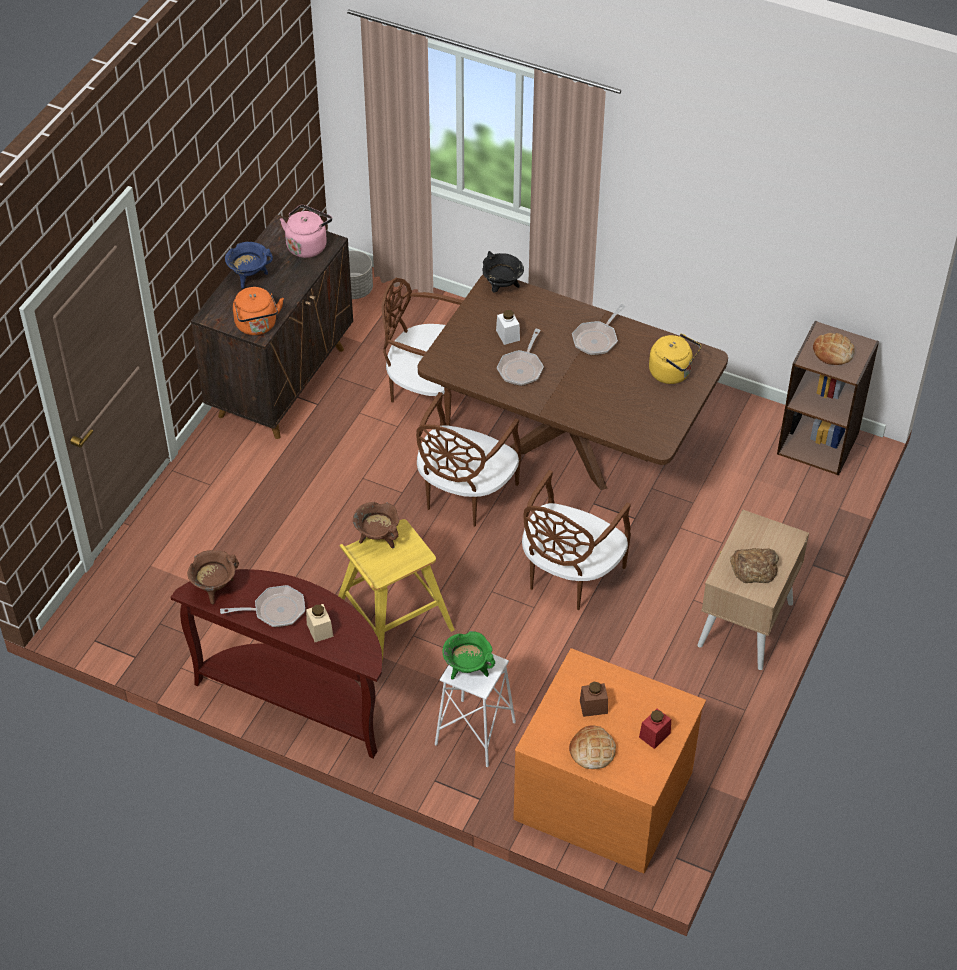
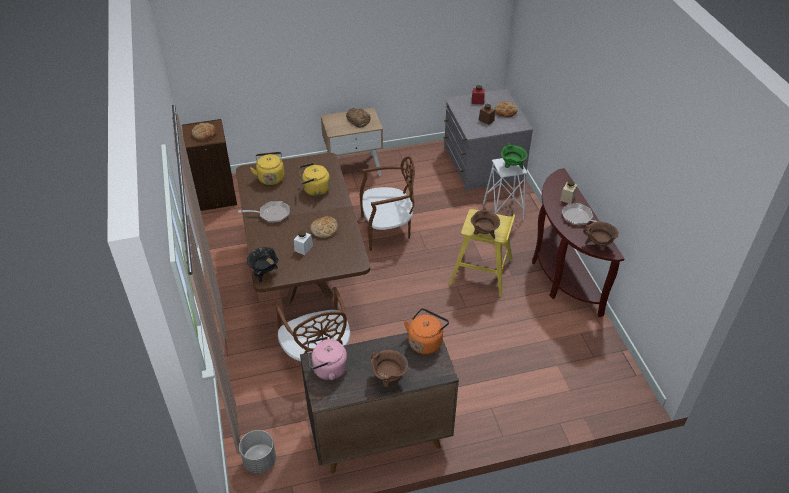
camera: 130 degrees left, 5 degrees down
(249, 277) = (389, 378): blue cooking pot -> brown cooking pot
(464, 494) = (378, 295): brown chair -> none
(521, 368) = (324, 229): frying pan -> bread
(604, 398) = (314, 190): none -> yellow kettle
(604, 793) = (482, 164): orange dresser -> grey dresser

